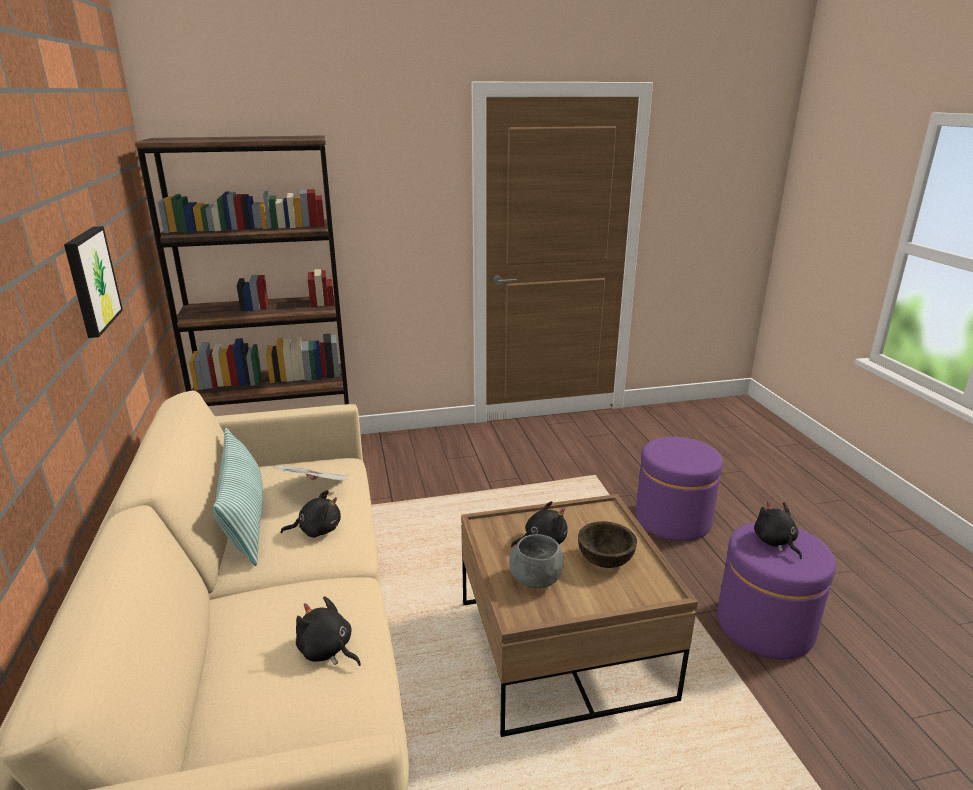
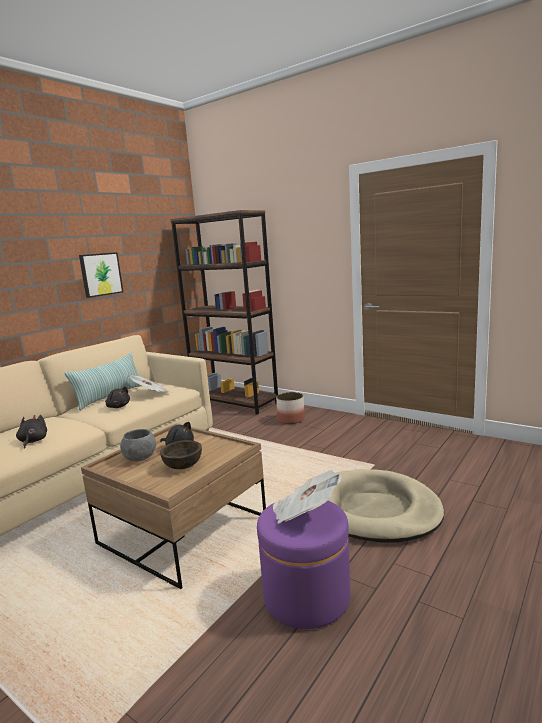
camera: 50 degrees right, 10 degrees down
(415, 456) = (291, 419): none -> planter
(673, 520) = (375, 510): purple ottoman -> beige dog bed
(775, 542) = (305, 513): black plush toy -> newspaper

